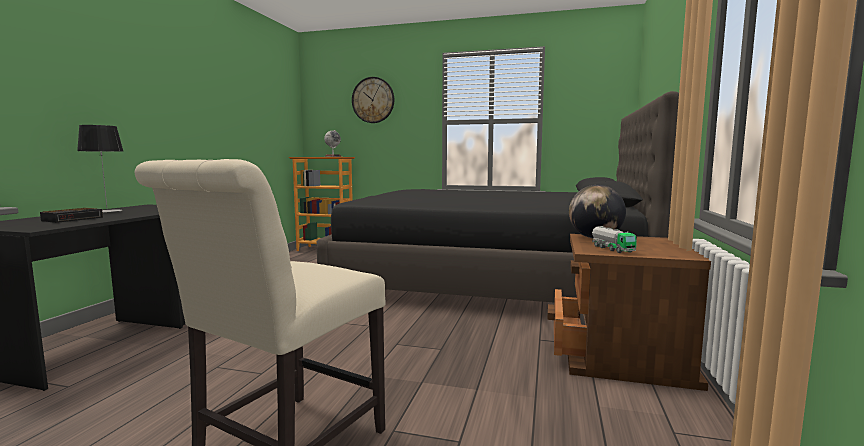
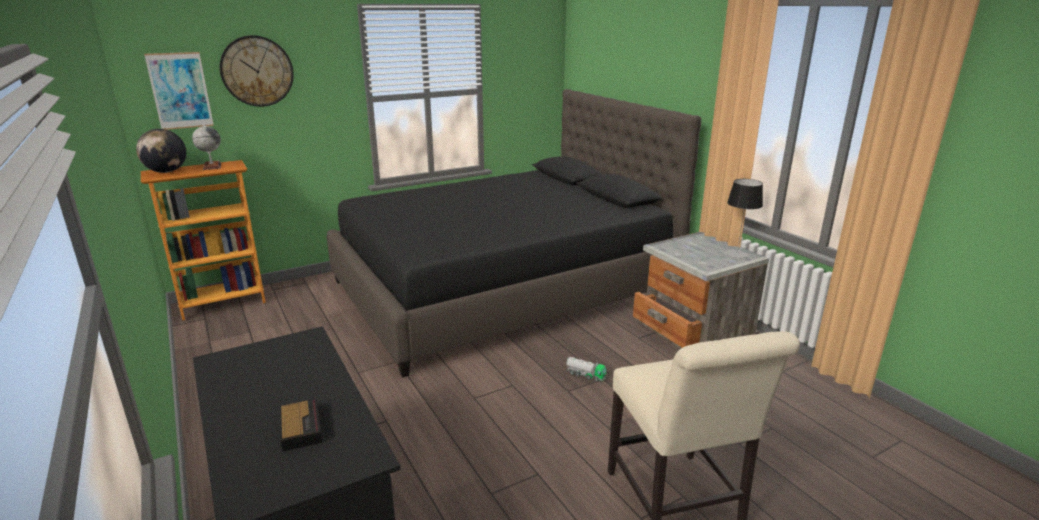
camera: 45 degrees left, 15 degrees up
(107, 211) = (240, 396): table lamp -> table lamp (737, 254)
(331, 111) = (180, 91): none -> picture
(595, 238) = (671, 248): globe -> globe (166, 172)
(612, 249) = (709, 261): toy truck -> toy truck (585, 375)
(617, 355) = (692, 330): brown nightstand -> grey nightstand

